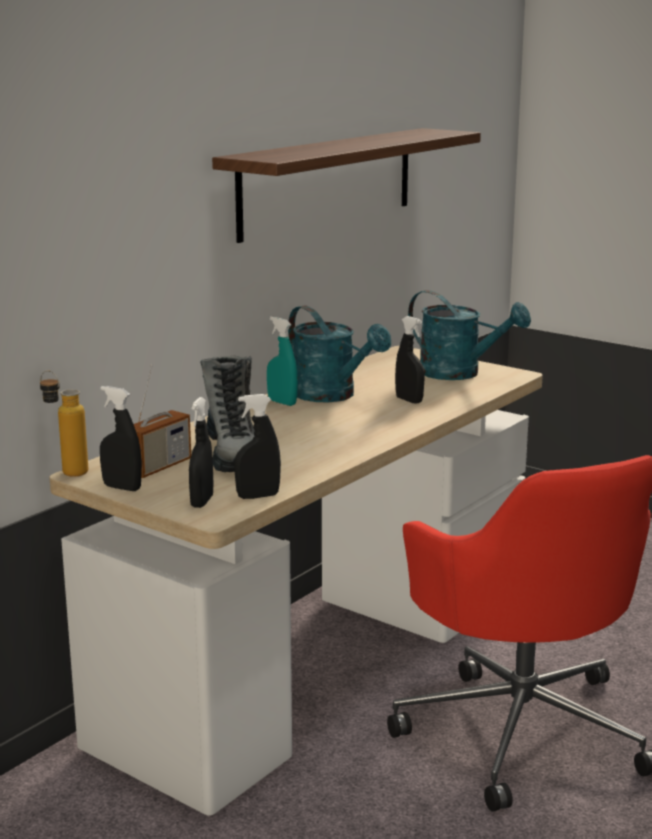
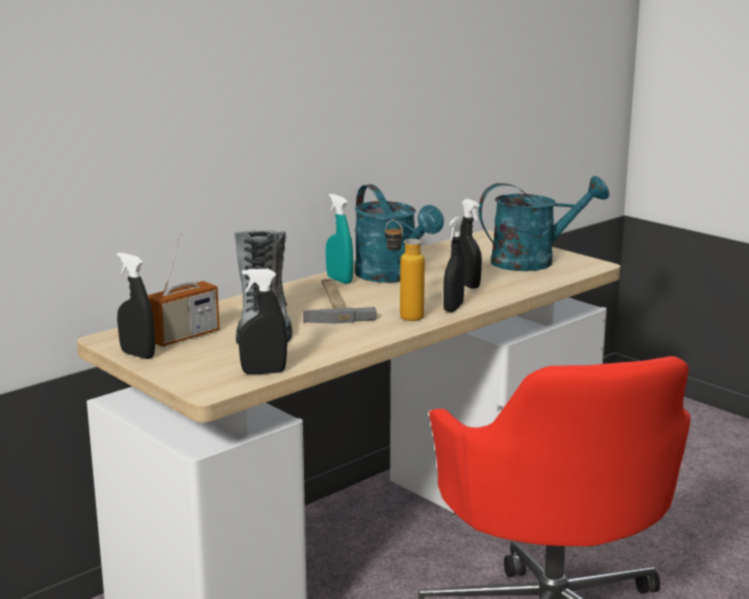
camera: 10 degrees right, 0 degrees up
(66, 471) = (95, 335): bottle -> bottle (403, 315)
(202, 502) = (206, 374): black spray bottle -> black spray bottle (453, 308)
(288, 426) = (332, 304): none -> hammer
(328, 182) = (406, 61): shelf -> none
(460, 374) = (534, 261): turquoise watering can -> turquoise watering can turned 60 degrees counterclockwise

